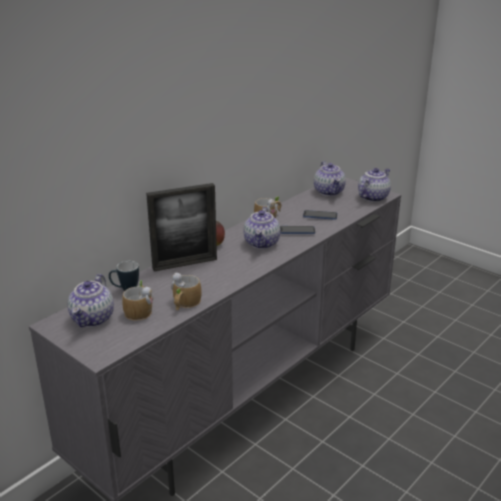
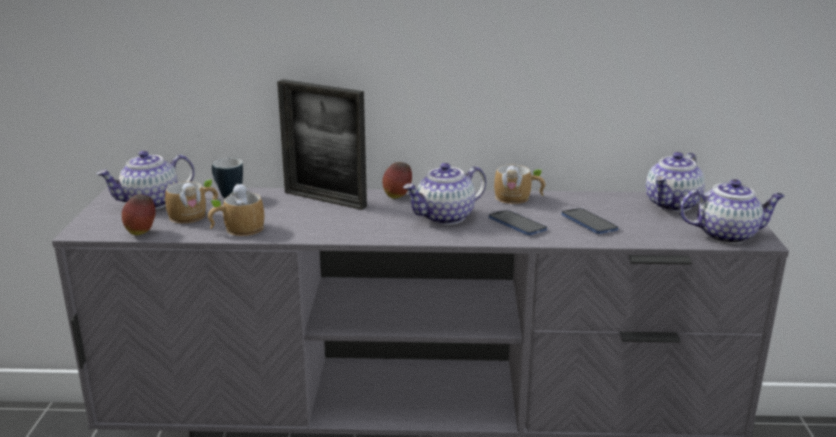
camera: 50 degrees right, 5 degrees down
(138, 335) = (141, 232): none -> apple

